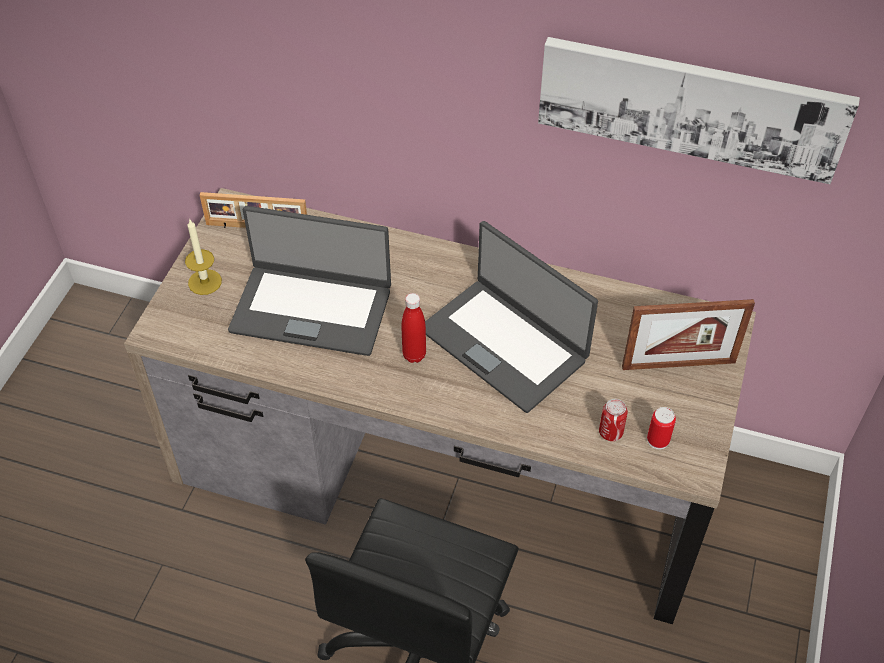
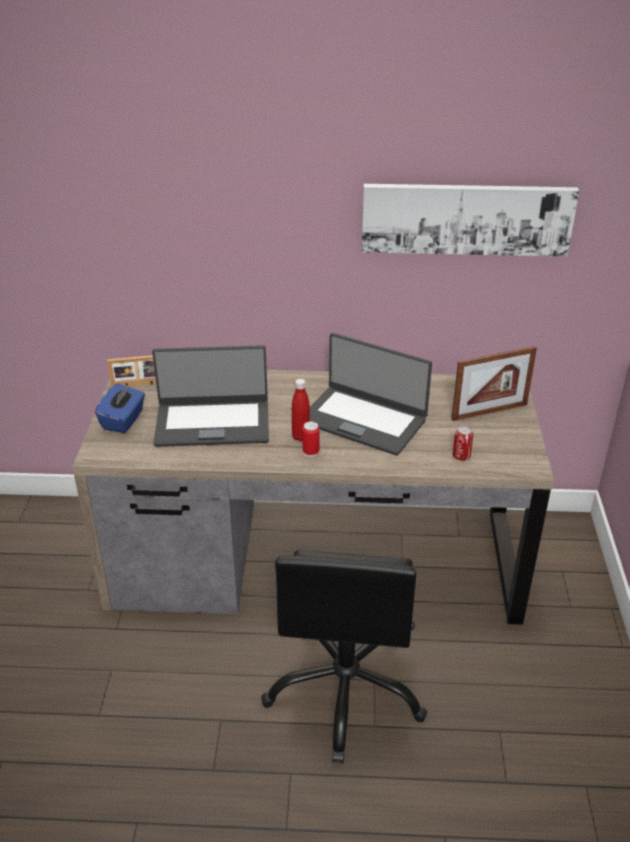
camera: 15 degrees left, 15 degrees down
(205, 282) = (123, 420): candle -> blue tissue box
(658, 440) = (496, 455): can -> can (311, 452)

